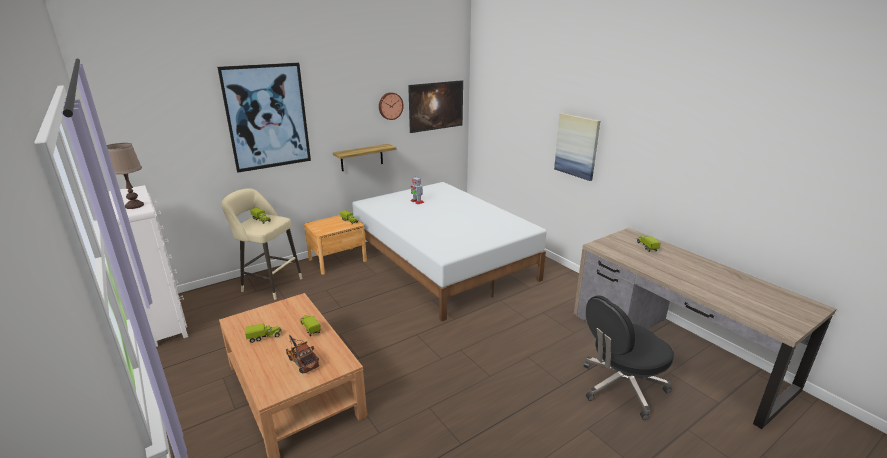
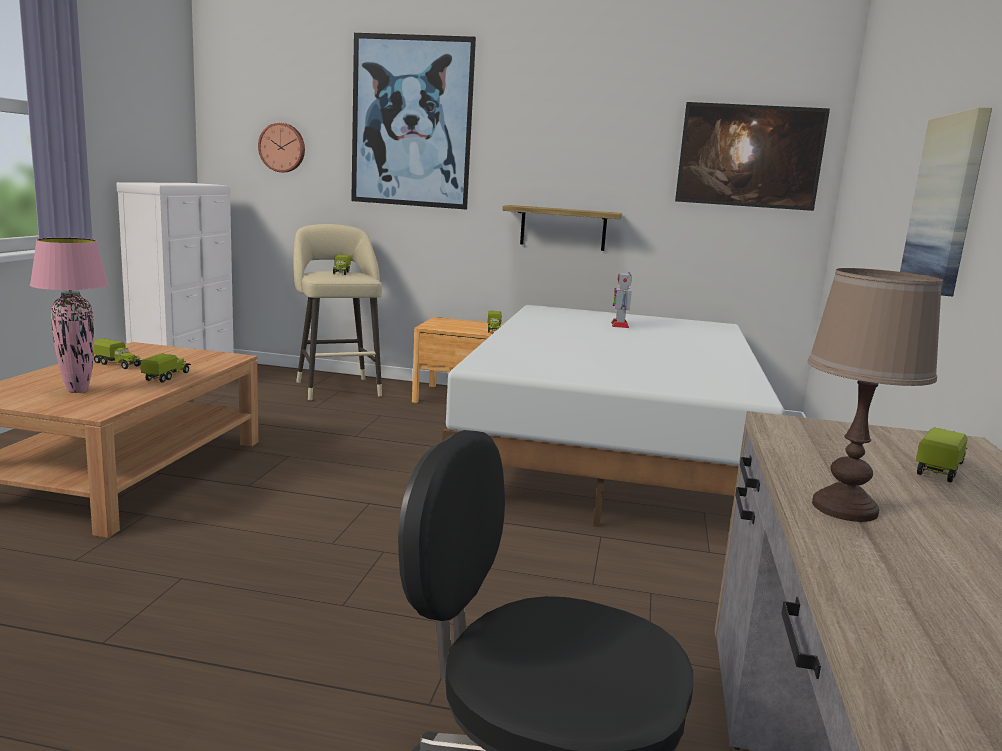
camera: 45 degrees right, 10 degrees down
(134, 206) = (162, 183): brown table lamp -> brown table lamp (844, 509)
(301, 360) = (78, 390): toy truck -> pink table lamp
(390, 106) = (639, 138): wall clock -> wall clock (282, 147)

